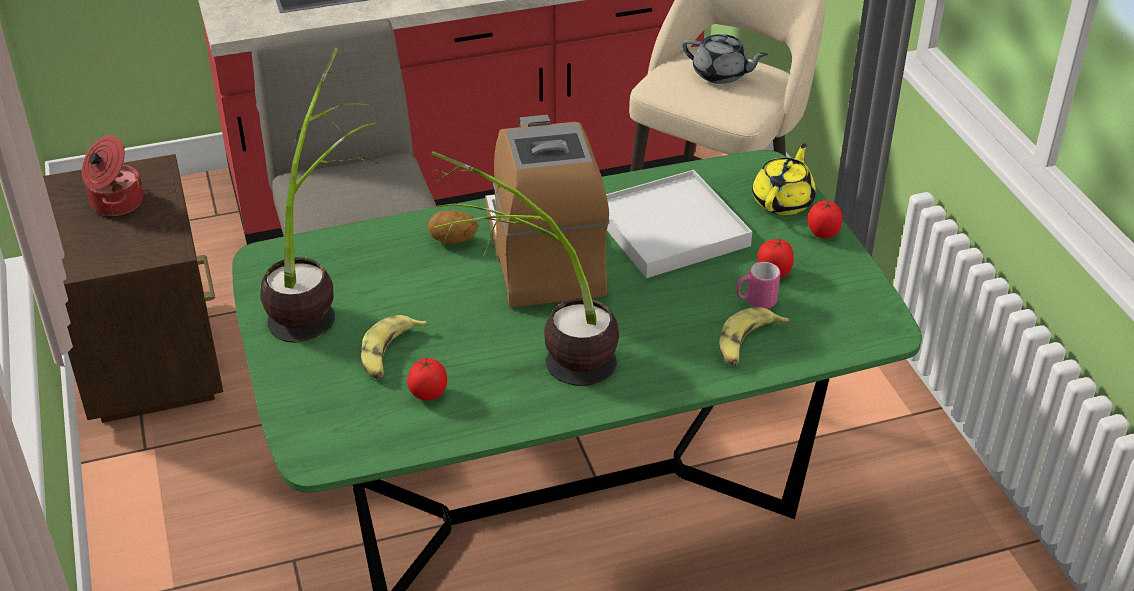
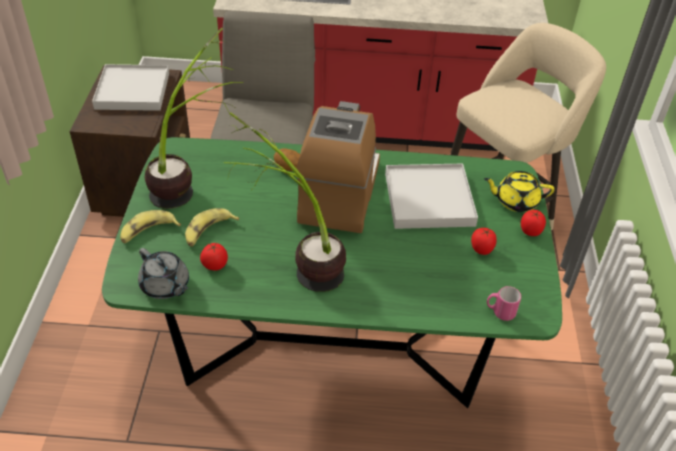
camera: 20 degrees right, 5 degrees up
(115, 203) = (132, 91): cooking pot -> white tray
(721, 74) = (523, 102): grey teapot -> grey teapot (165, 286)
(747, 344) = (435, 295): banana -> banana (148, 232)
(755, 301) = (457, 266): pink mug -> pink mug (500, 312)
(783, 201) = (515, 201): yellow teapot -> yellow teapot turned 135 degrees counterclockwise

